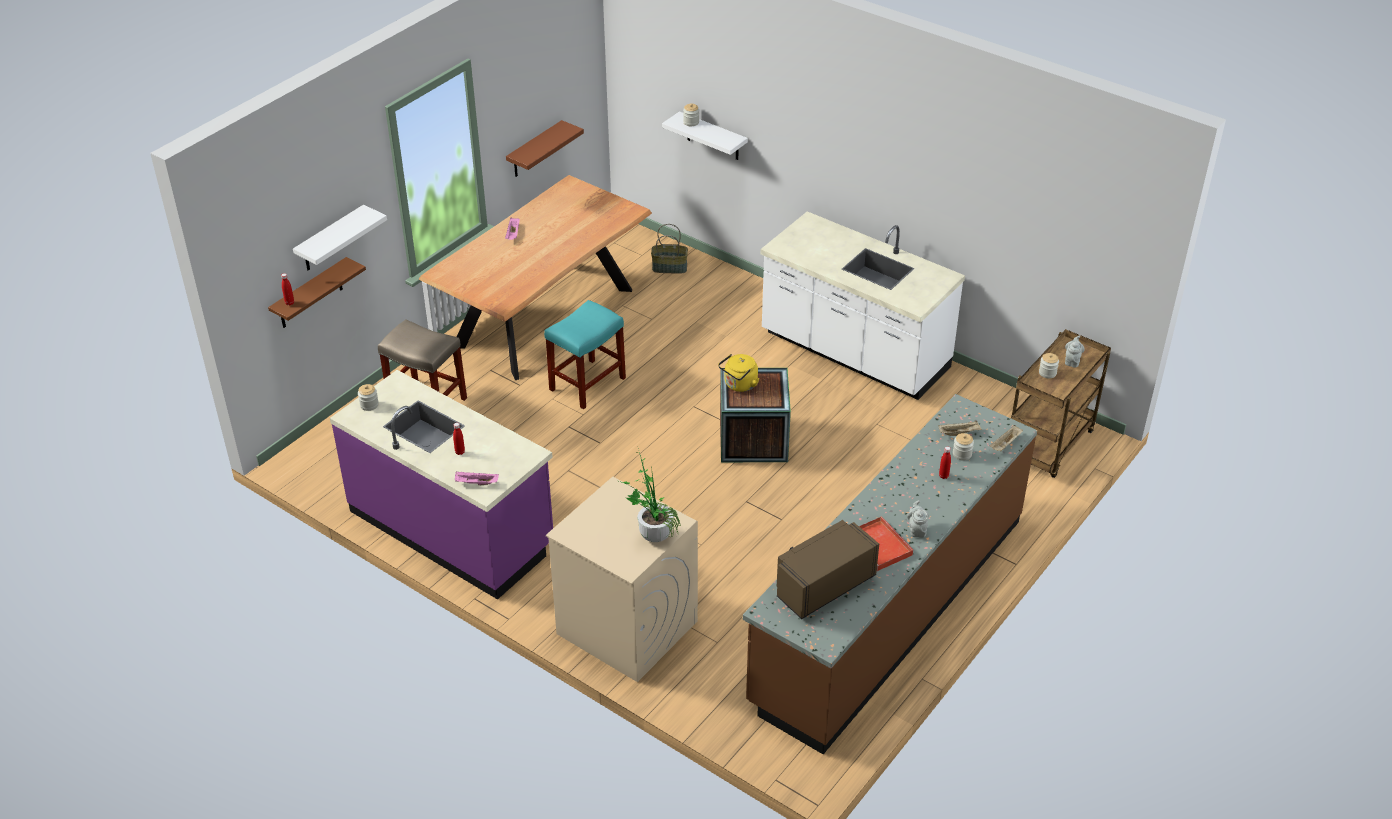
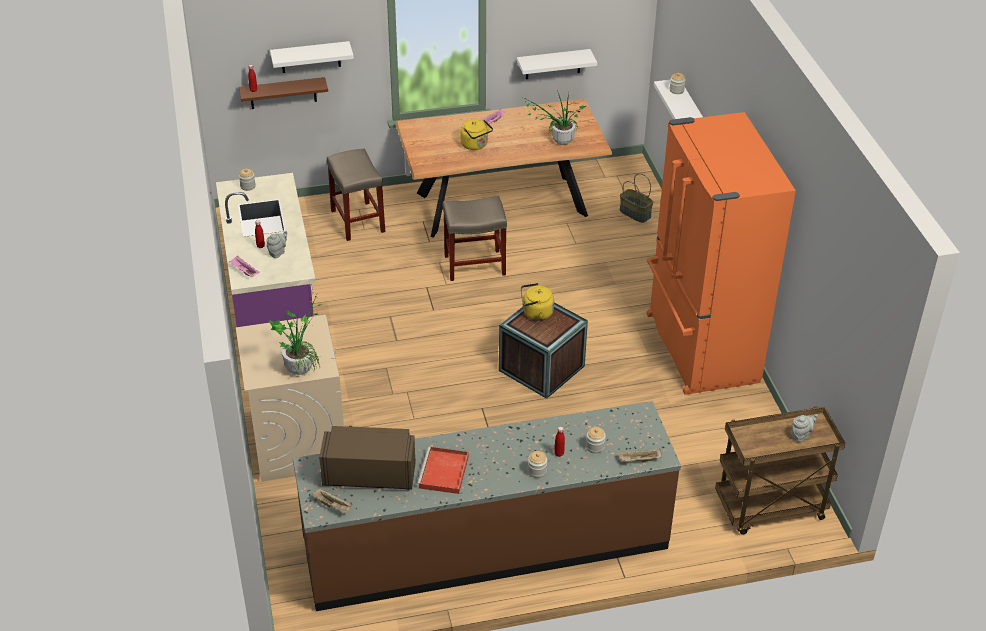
camera: 40 degrees right, 0 degrees up
(526, 262) = (475, 145): none -> yellow kettle
(535, 150) = (553, 64): brown shelf -> white shelf
(587, 384) = (473, 265): turquoise stool -> beige stool
(596, 224) = (558, 142): none -> potted plant
(854, 352) = (699, 348): white counter -> orange fridge
(917, 530) = (486, 478): grey teapot -> grey teapot (278, 252)
(959, 433) = (614, 430): beige tray -> beige tray (333, 506)
(1047, 373) = (766, 432): jar -> jar (537, 471)

